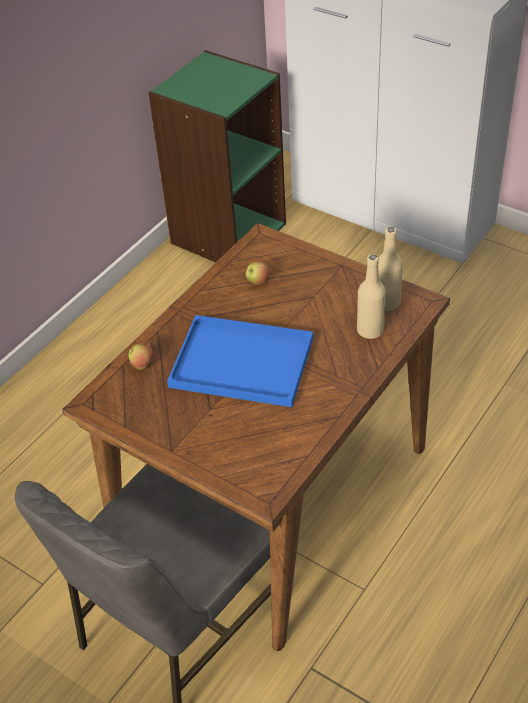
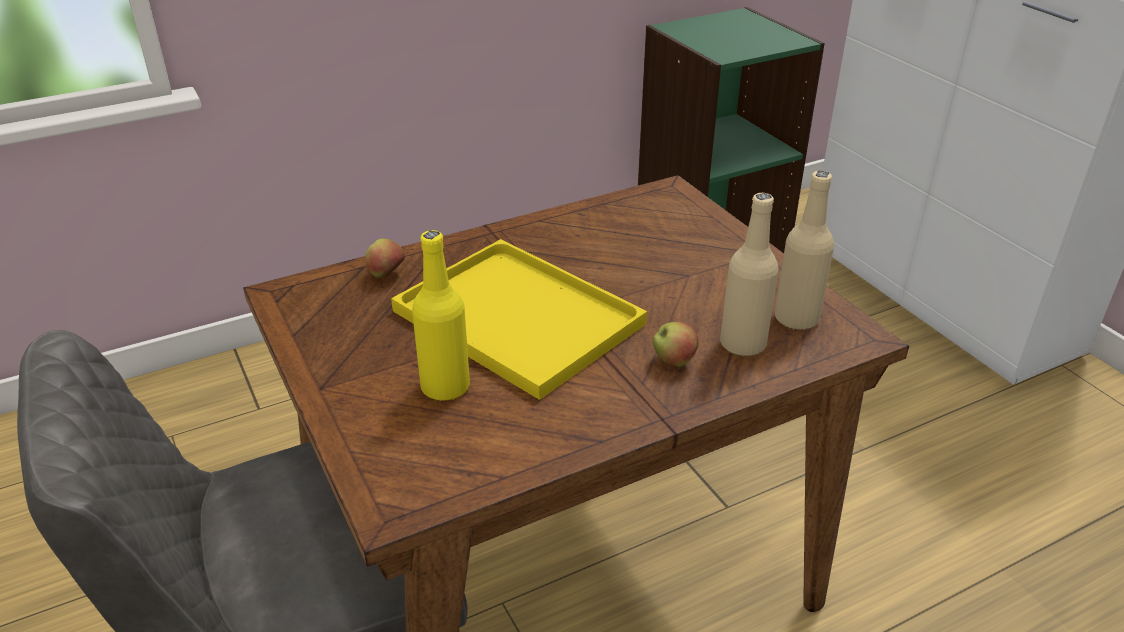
camera: 25 degrees right, 10 degrees down
(238, 421) = (445, 387): none -> yellow bottle
(239, 363) = (513, 317): blue tray -> yellow tray
(257, 282) = (622, 235): apple -> apple (674, 361)

